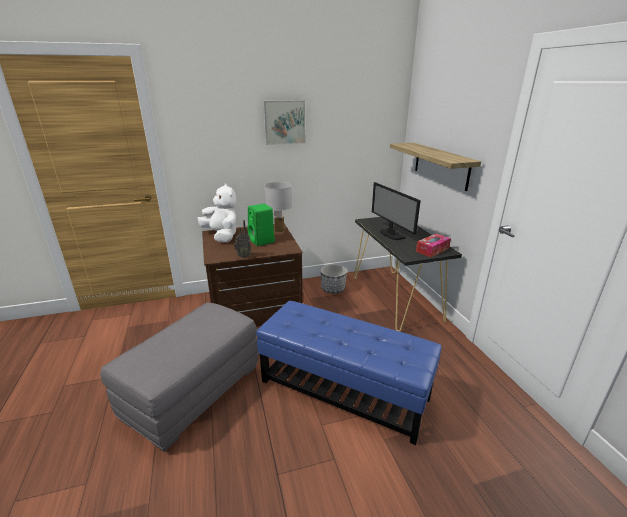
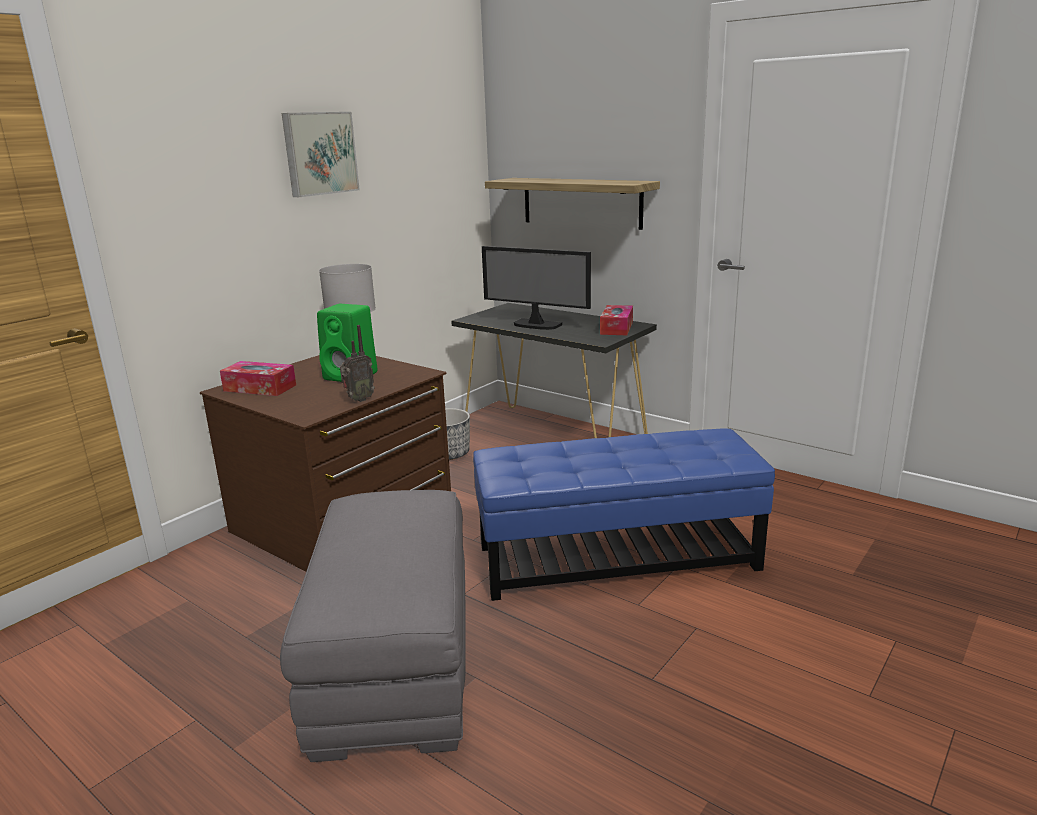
camera: 35 degrees left, 5 degrees down
(222, 236) = (260, 388): white plush toy -> tissue box

